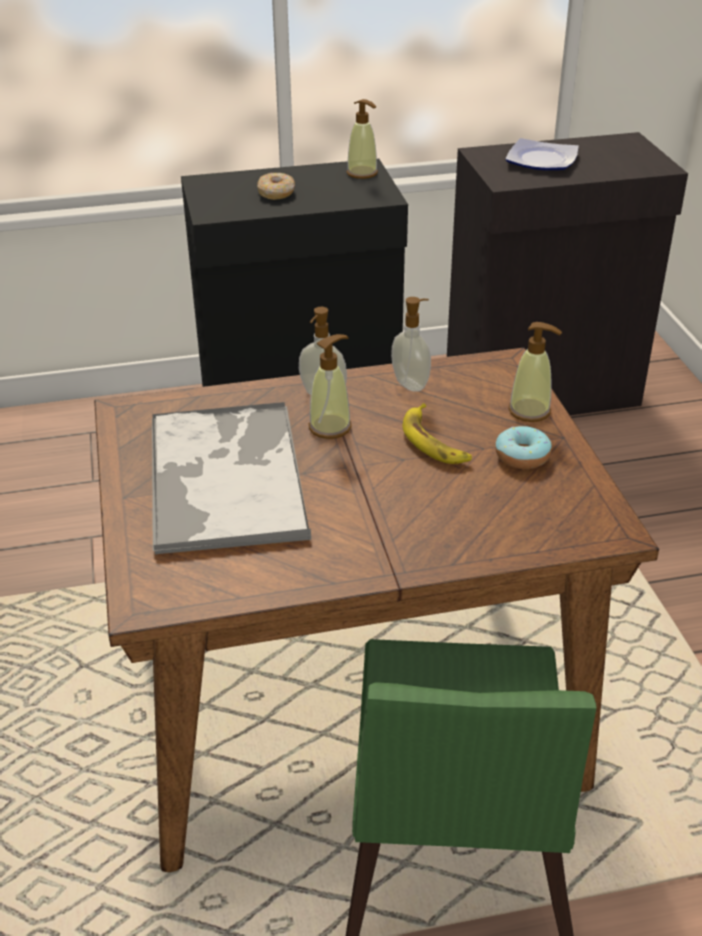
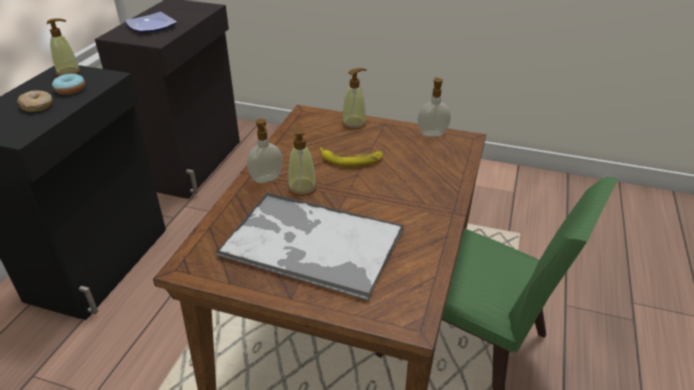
camera: 60 degrees left, 0 degrees up
(411, 384) = (291, 147): soap dispenser -> soap dispenser (432, 133)
(522, 456) = (389, 140): donut -> donut (70, 89)

